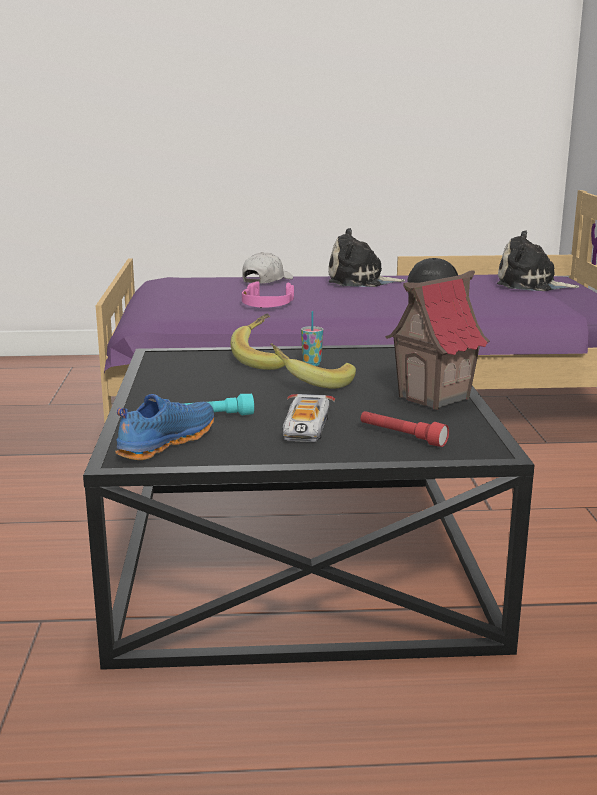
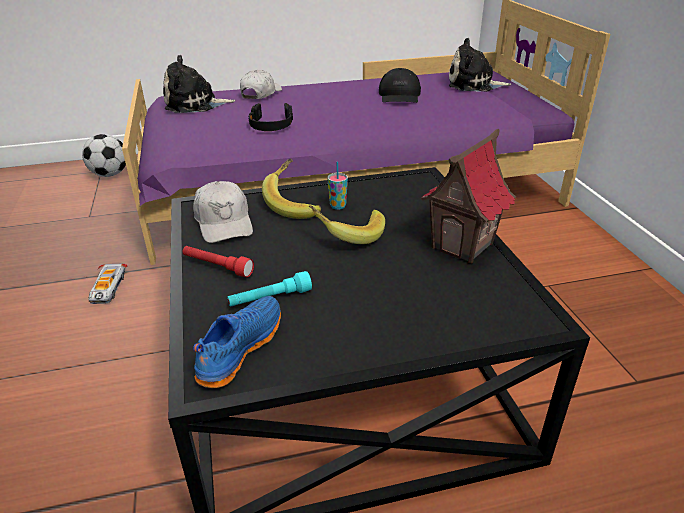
camera: 10 degrees left, 15 degrees up
(81, 370) = (110, 174): none -> football
(184, 367) = (224, 222): none -> white cap
(267, 304) = (271, 125): pink headphones -> black headphones
(306, 426) = (365, 303): toy car -> toy car (108, 288)
(360, 281) = (338, 89): plush toy -> plush toy (195, 104)
(402, 436) = (457, 308): red flashlight -> red flashlight (217, 267)

